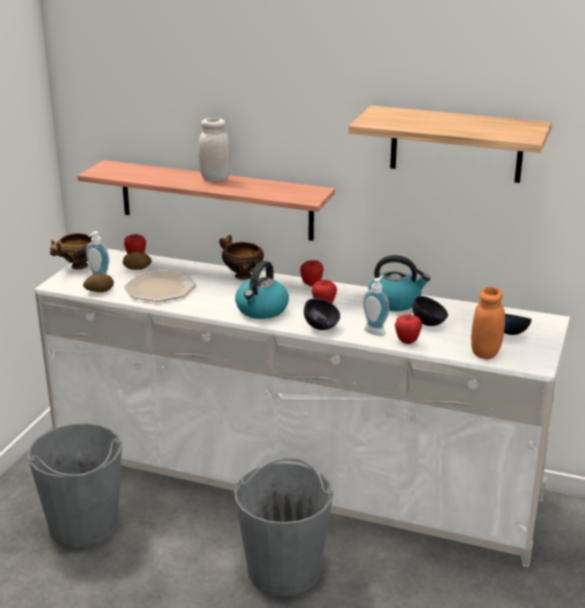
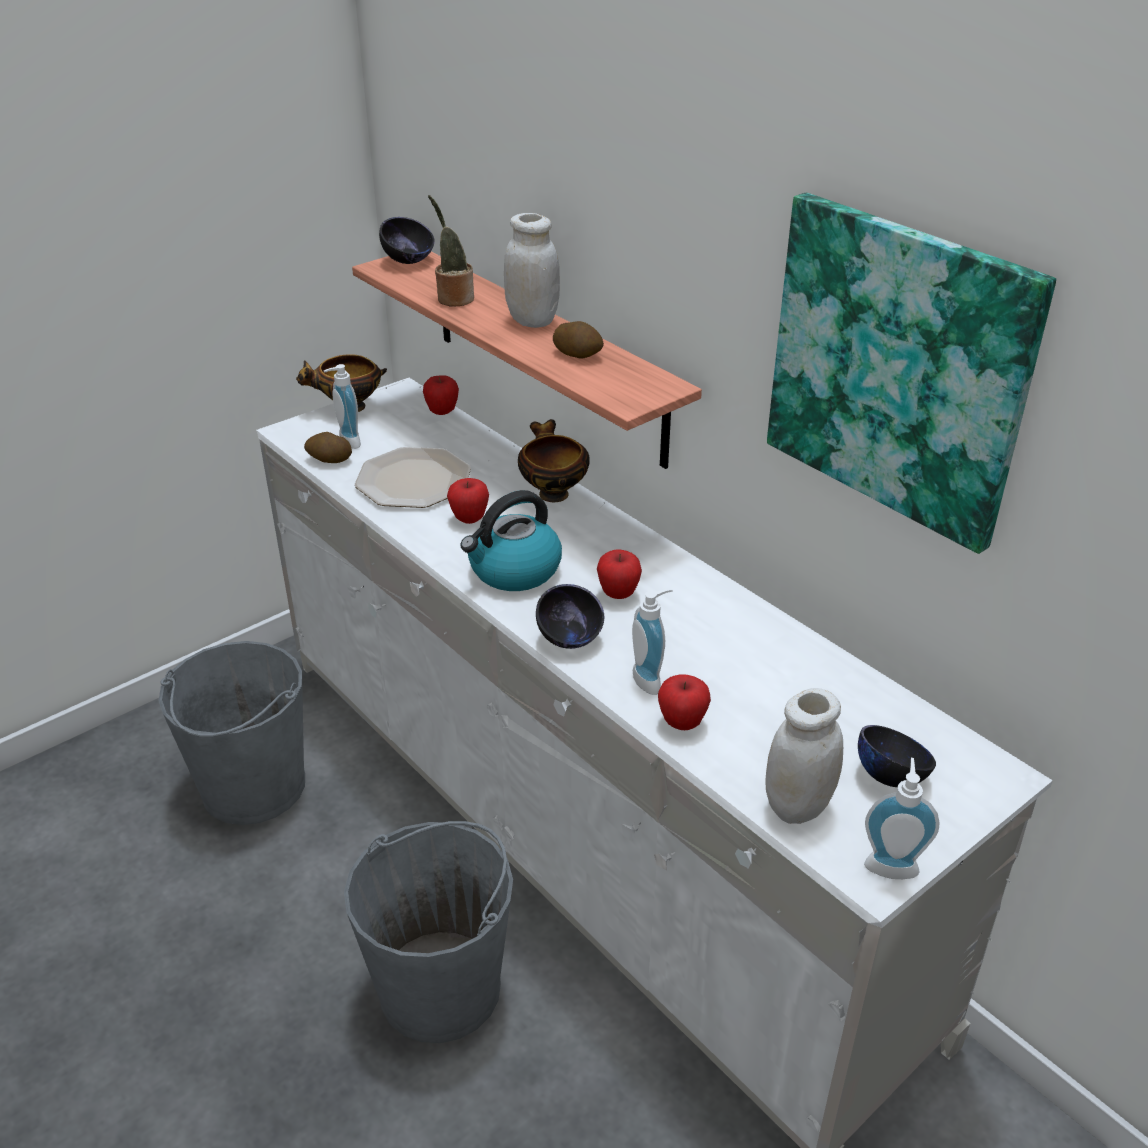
camera: 30 degrees right, 10 degrees up
(137, 268) = (422, 434): potato -> potato (578, 354)
(158, 177) = (453, 298): none -> potted plant
(311, 284) = (642, 544): apple -> apple (469, 519)
(395, 302) = (744, 628): kettle -> none
(429, 323) = (758, 697): black bowl -> black bowl (408, 261)
(456, 144) = (899, 368): shelf -> picture
(485, 353) = (798, 806): orange jar -> white jar
(539, 359) = (891, 863): none -> soap dispenser

